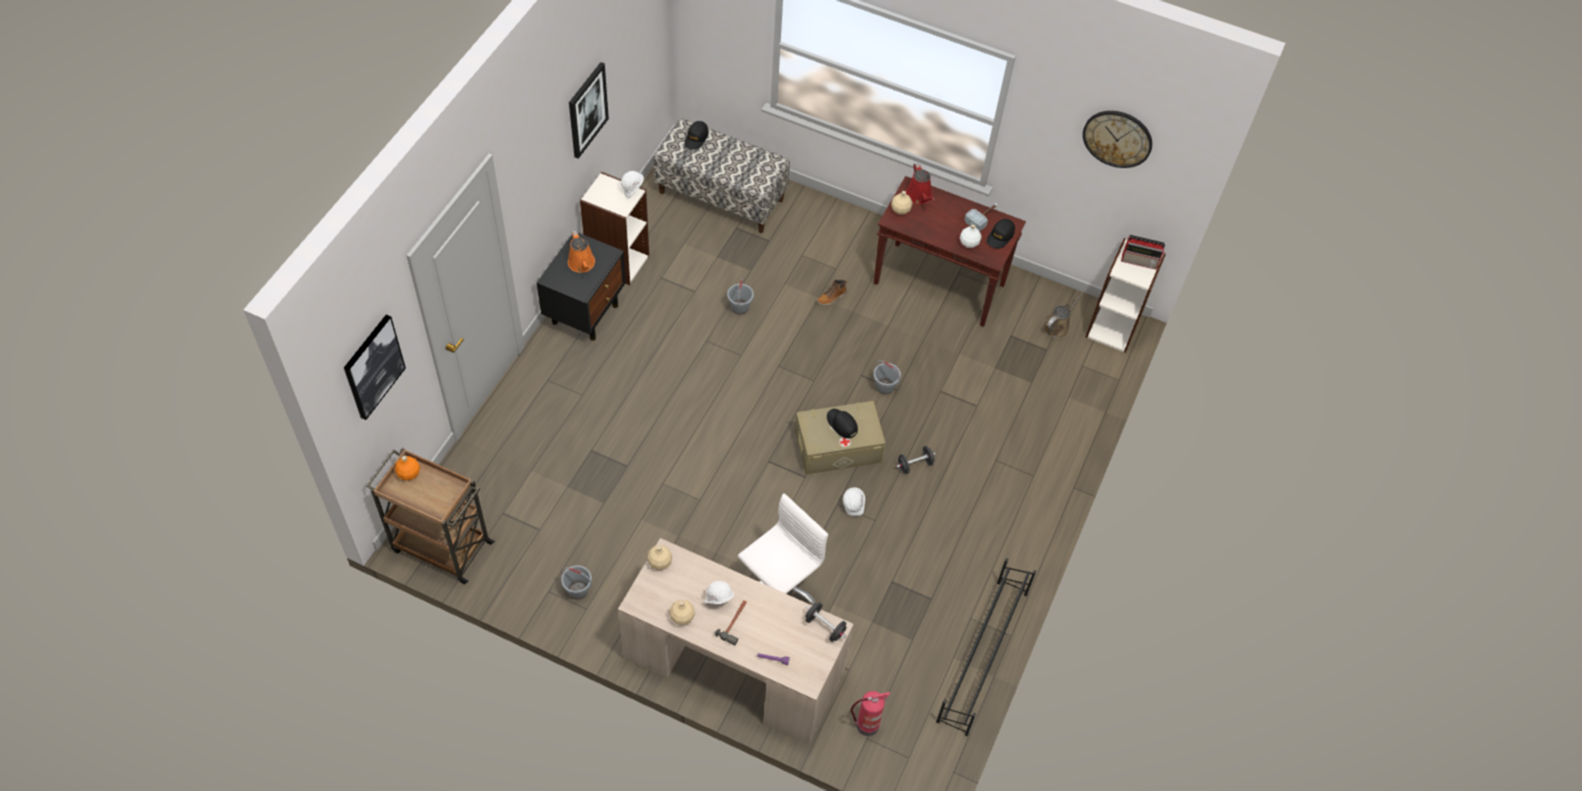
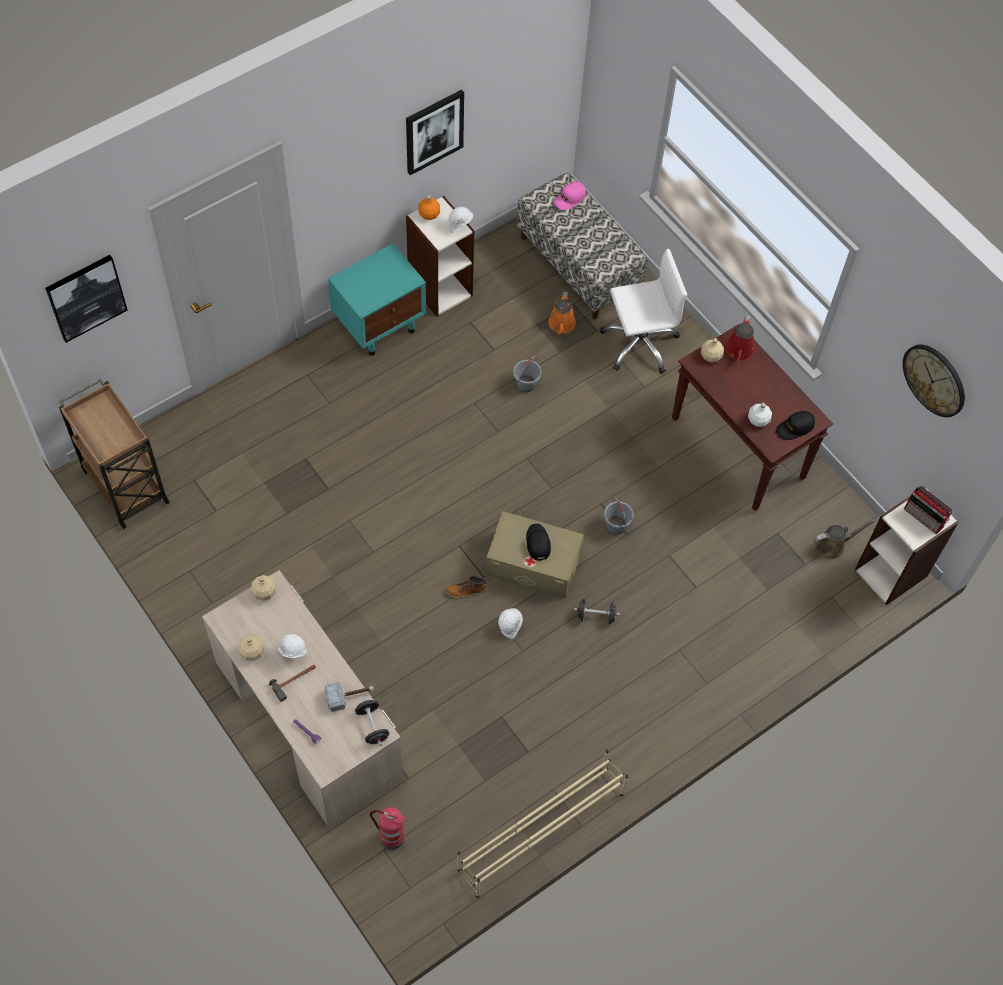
camera: 30 degrees right, 5 degrees up
(409, 473) = (101, 406): orange bottle -> orange bottle (429, 214)
(578, 590) = (215, 582): grey bucket -> none
(582, 264) = (379, 278): orange watering can -> orange watering can (561, 325)
(585, 313) = (380, 326): black nightstand -> turquoise nightstand
(696, 138) = (569, 198): black cap -> pink cap
(778, 589) = (392, 670): white office chair -> white office chair (639, 343)
(831, 297) = (621, 413): boot -> boot (466, 591)
(982, 656) = (540, 831): black shoe rack -> beige shoe rack
(983, 217) = (790, 400): hammer -> hammer (350, 696)

